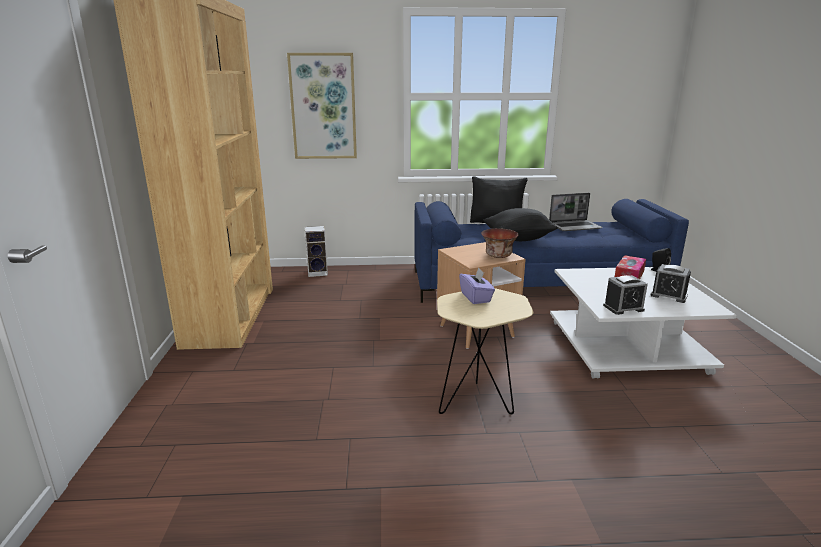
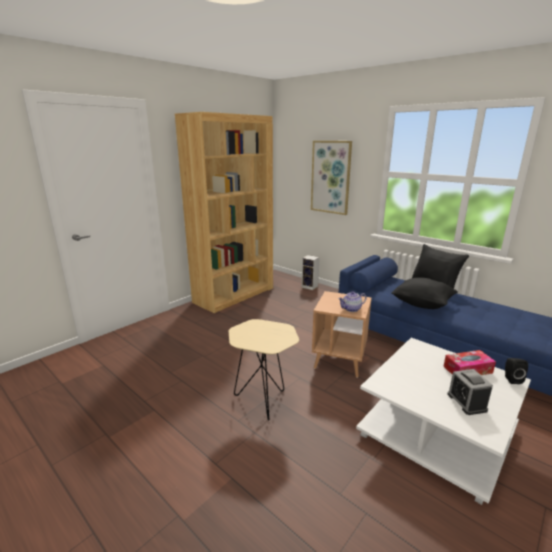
camera: 45 degrees right, 0 degrees up
(476, 297) = (269, 328): purple tissue box -> none
(499, 256) = (351, 309): bowl -> teapot
(575, 226) = (499, 311): laptop -> none
(623, 308) = (397, 389): alarm clock -> none

